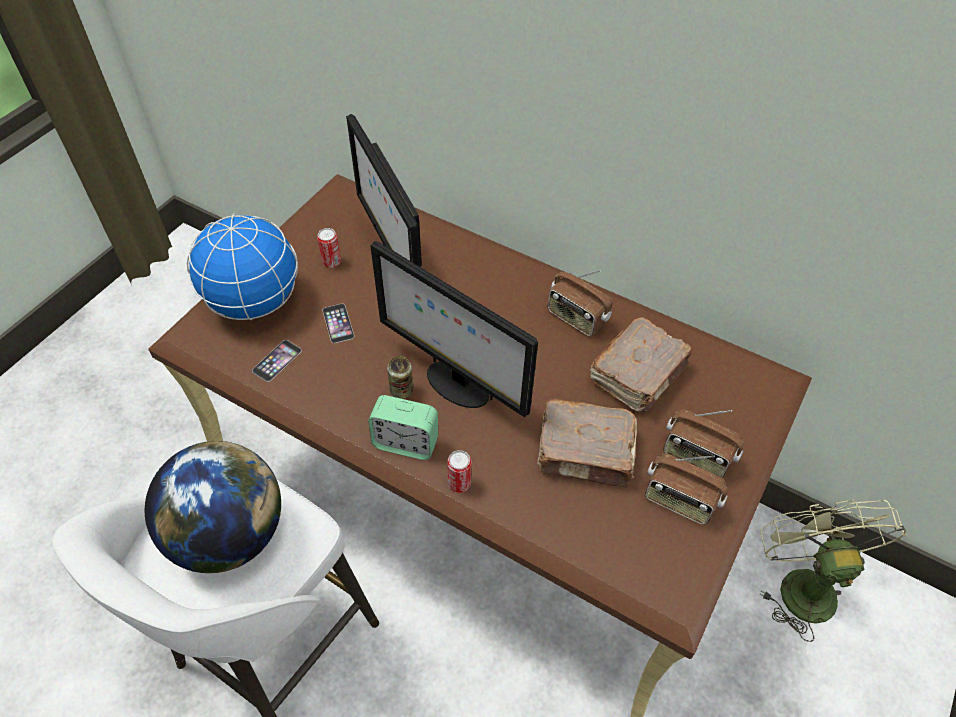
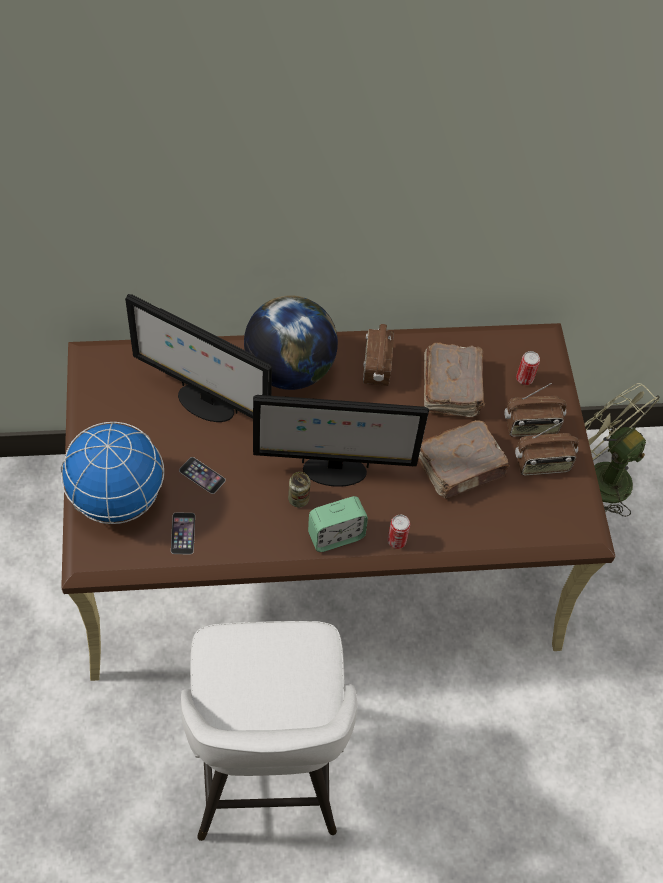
camera: 40 degrees left, 5 degrees up
(230, 534) = (267, 677): globe -> globe (289, 370)
(331, 262) = (147, 427): can -> can (524, 379)
(576, 318) = (376, 367): radio -> radio turned 90 degrees clockwise

